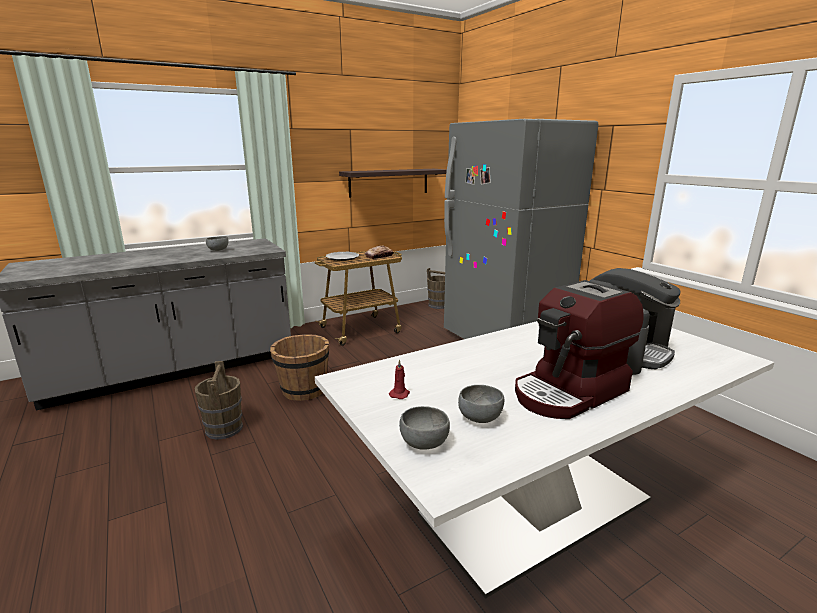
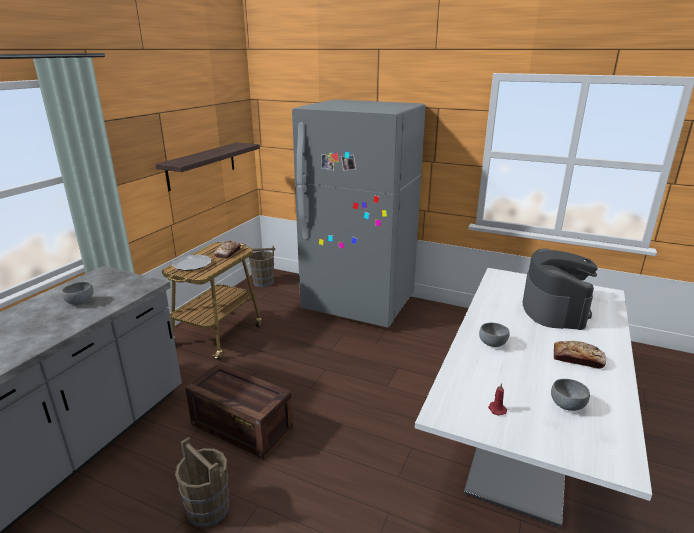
camera: 35 degrees left, 5 degrees up
(303, 390) = (240, 427): brown bucket -> crate
(424, 443) = (571, 443): grey bowl -> grey bowl (492, 344)
(570, 392) = (577, 359): coffee machine -> bread

